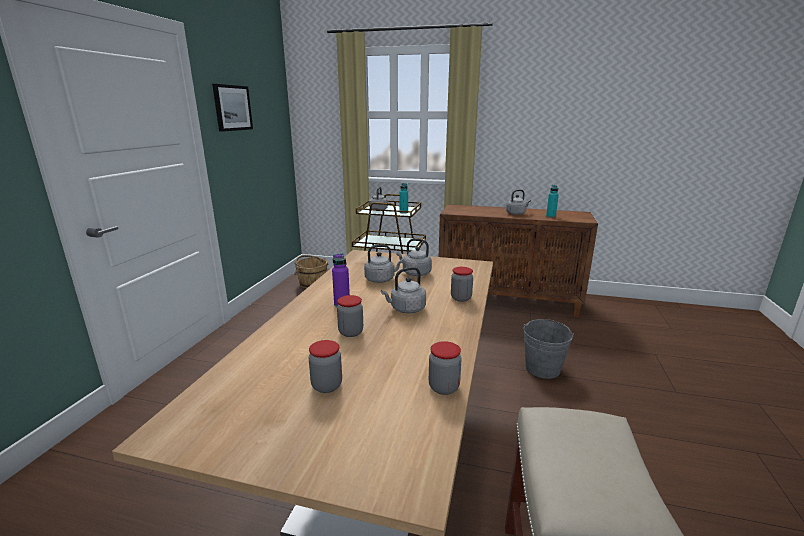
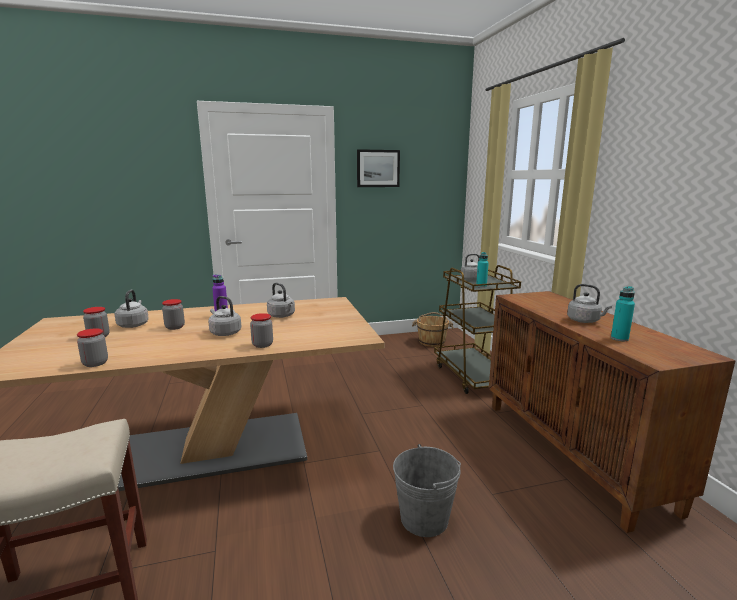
camera: 60 degrees right, 5 degrees down
(415, 273) = (309, 322): grey kettle -> grey kettle (134, 325)

